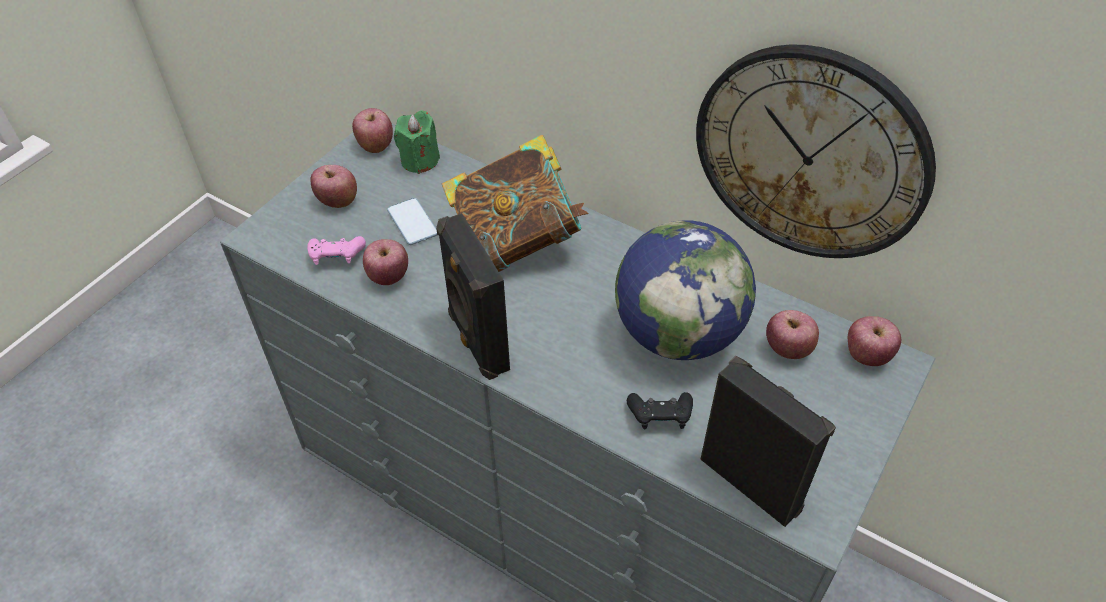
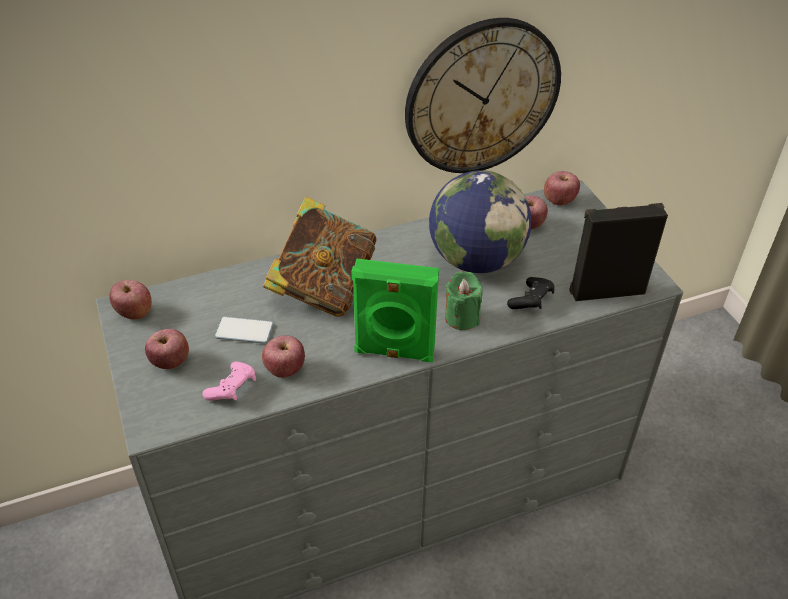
camera: 55 degrees left, 5 degrees down
(420, 161) = (183, 297): green candle -> green candle (462, 317)
(476, 342) = (394, 352): black speaker -> green speaker

